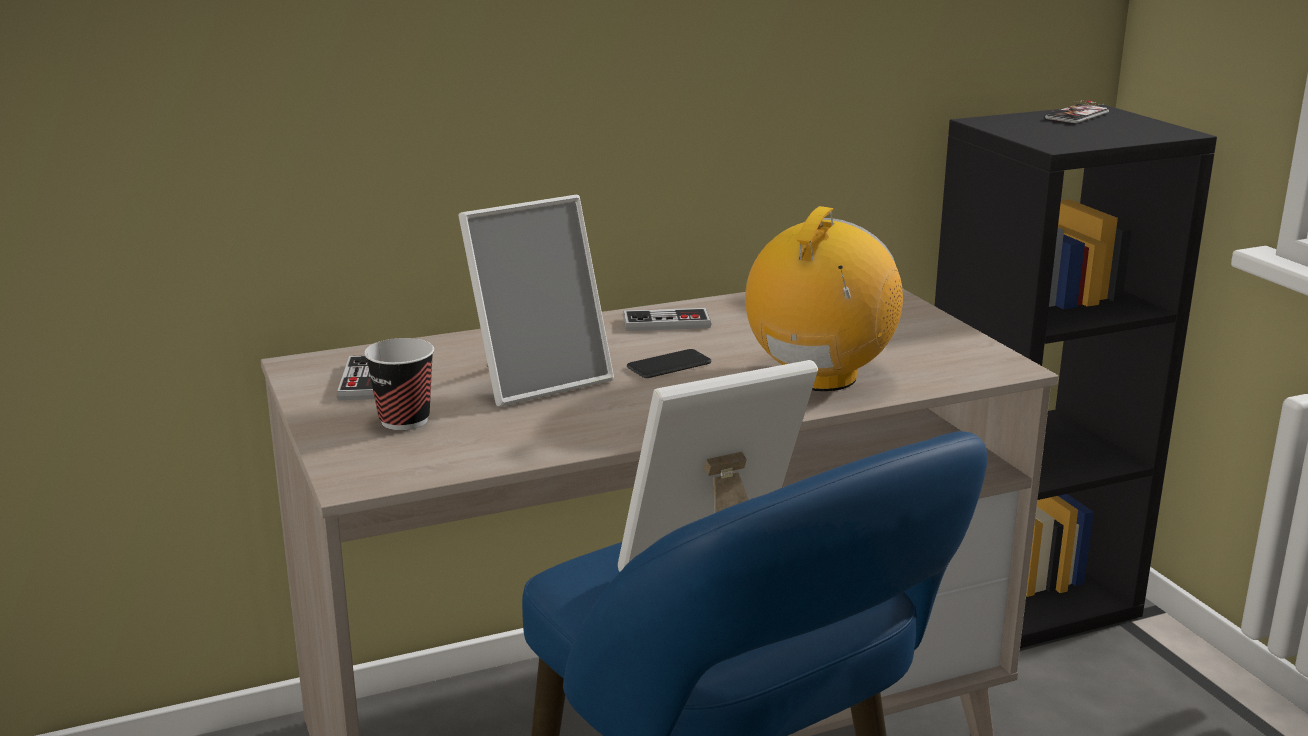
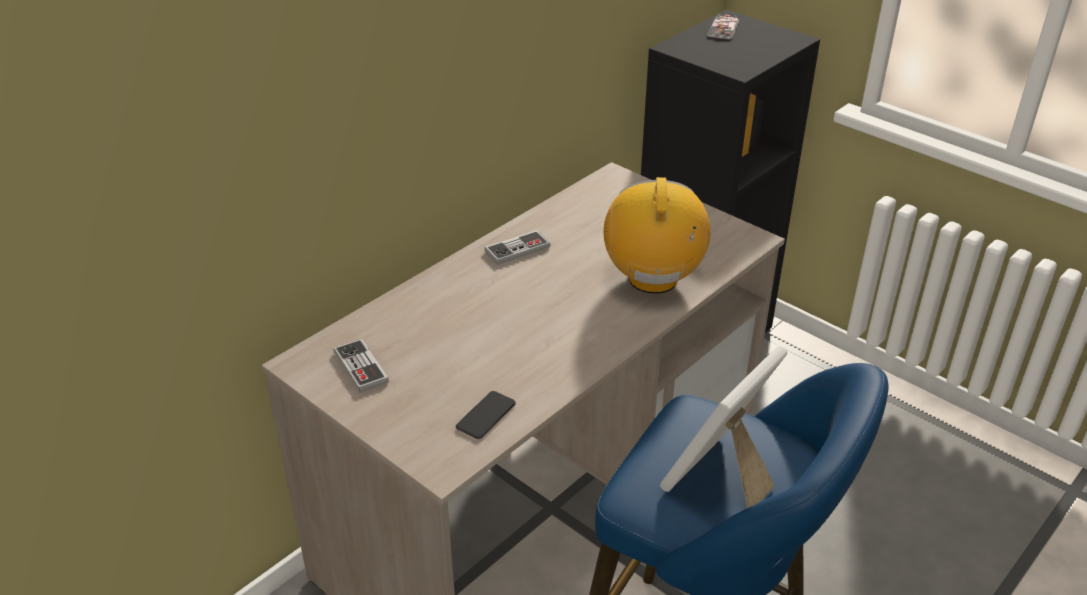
camera: 25 degrees left, 15 degrees up
(404, 420) = (424, 399): cup -> none
(538, 379) = (479, 331): picture frame -> none
(669, 365) = (553, 293): phone -> phone (486, 416)

